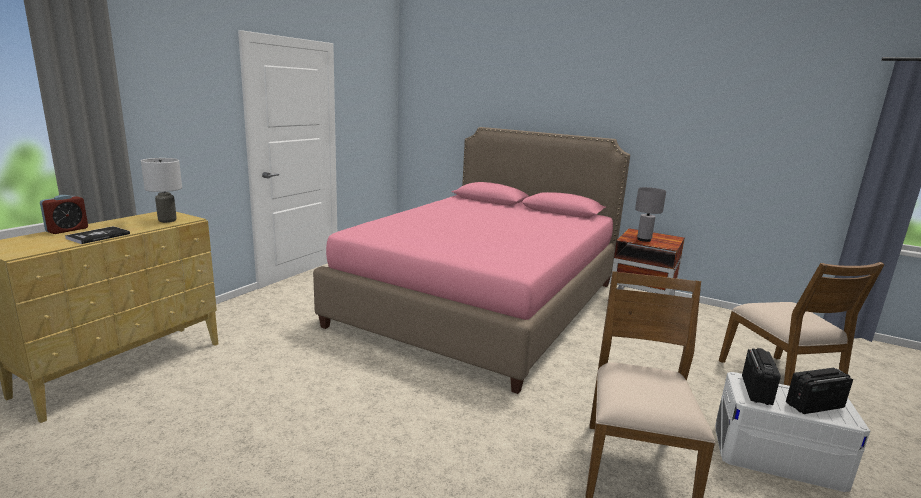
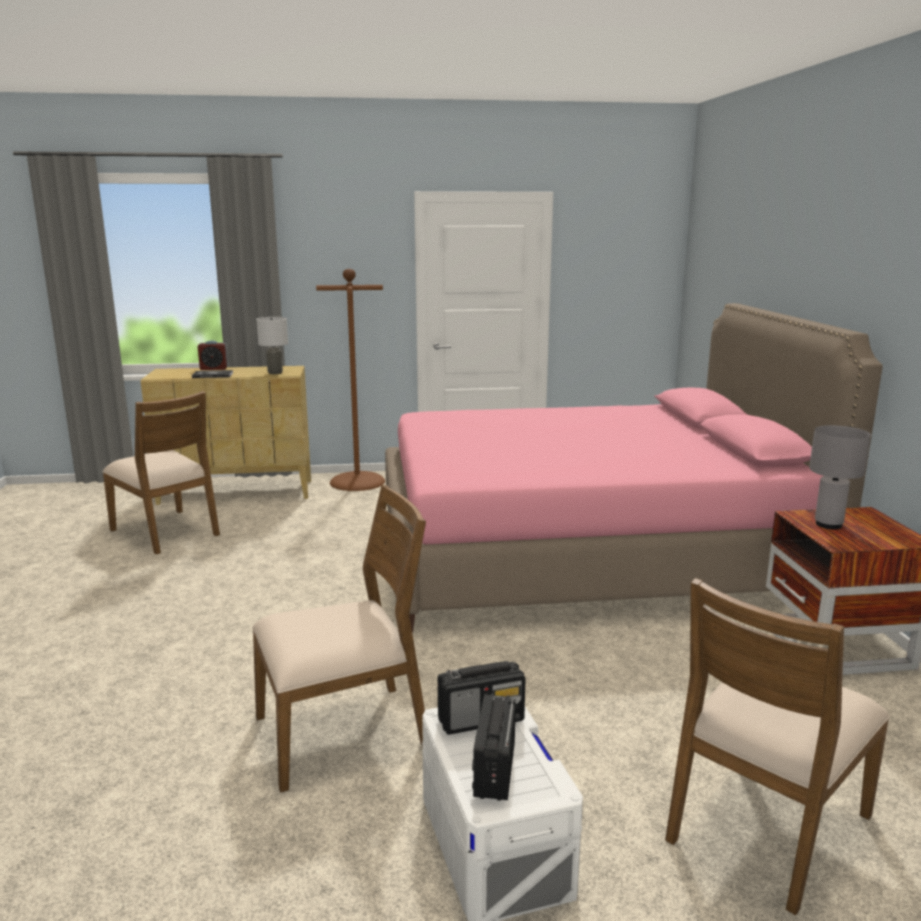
camera: 55 degrees right, 0 degrees up
(139, 438) = (167, 532): none -> brown chair
(230, 315) = (357, 482): none -> brown clothes rack
(814, 405) = (494, 770): radio -> radio turned 120 degrees counterclockwise

